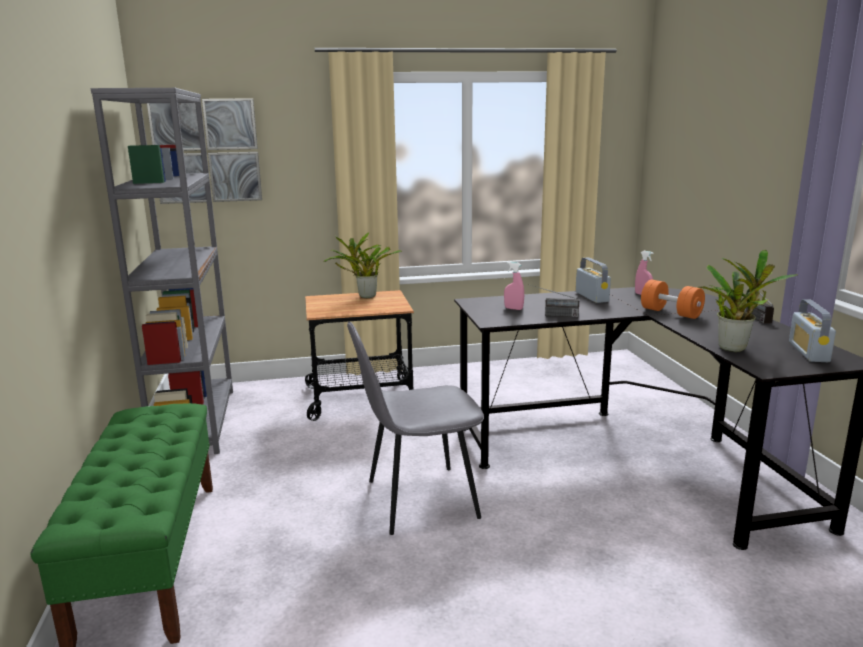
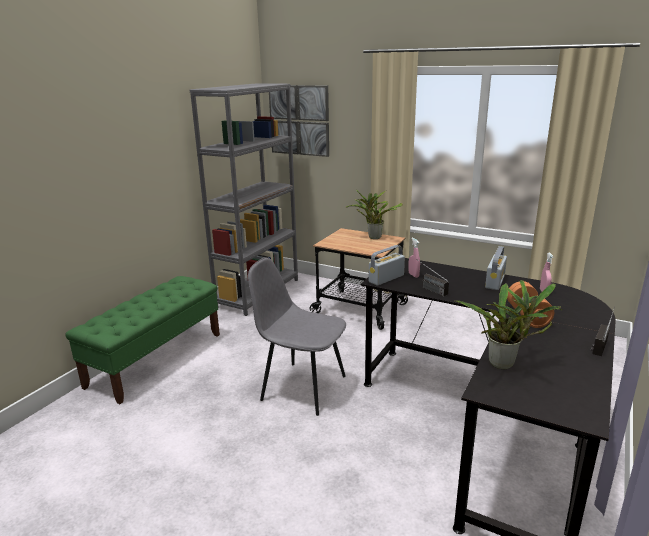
camera: 40 degrees right, 5 degrees up
(808, 352) = (564, 394): radio -> radio (386, 278)

